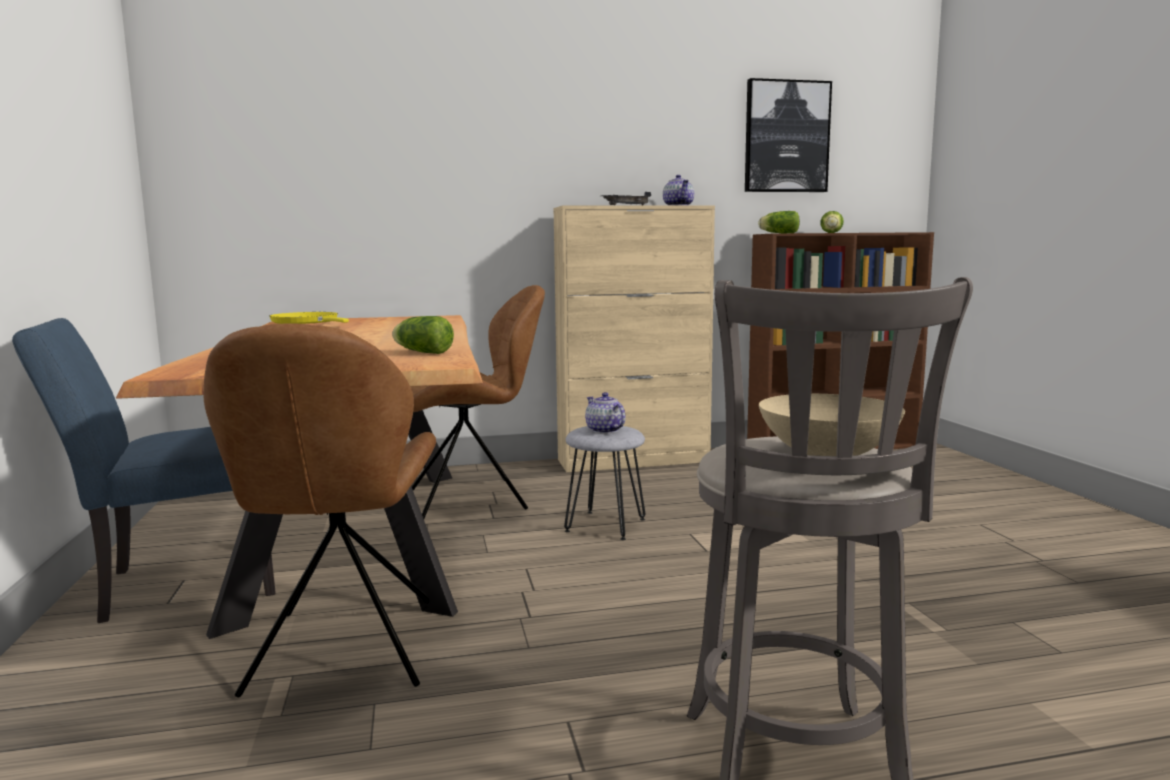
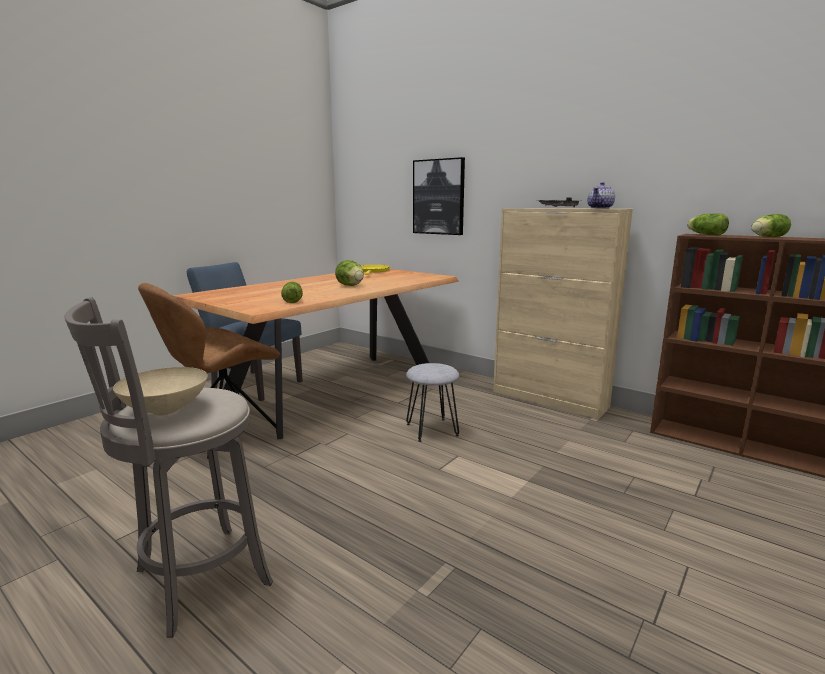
camera: 50 degrees right, 5 degrees up
(390, 334) = (350, 286): none -> lettuce
(472, 499) = (414, 389): brown chair -> none
(605, 430) = (431, 369): teapot -> none
(786, 137) = (741, 138): picture -> picture (439, 197)

